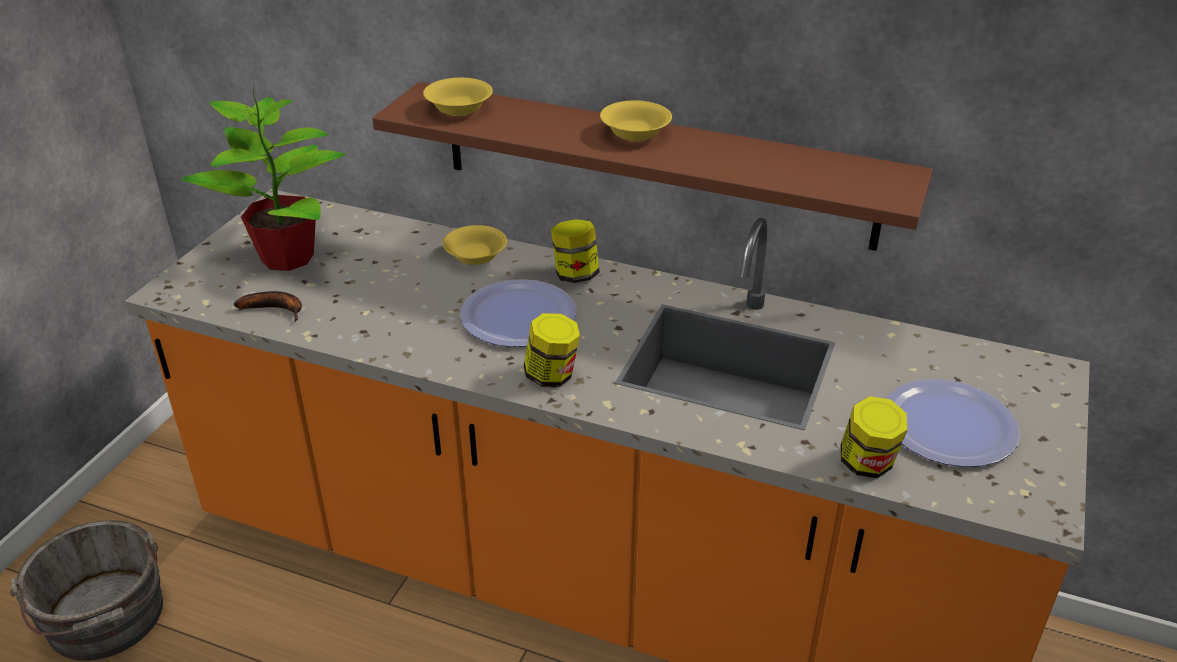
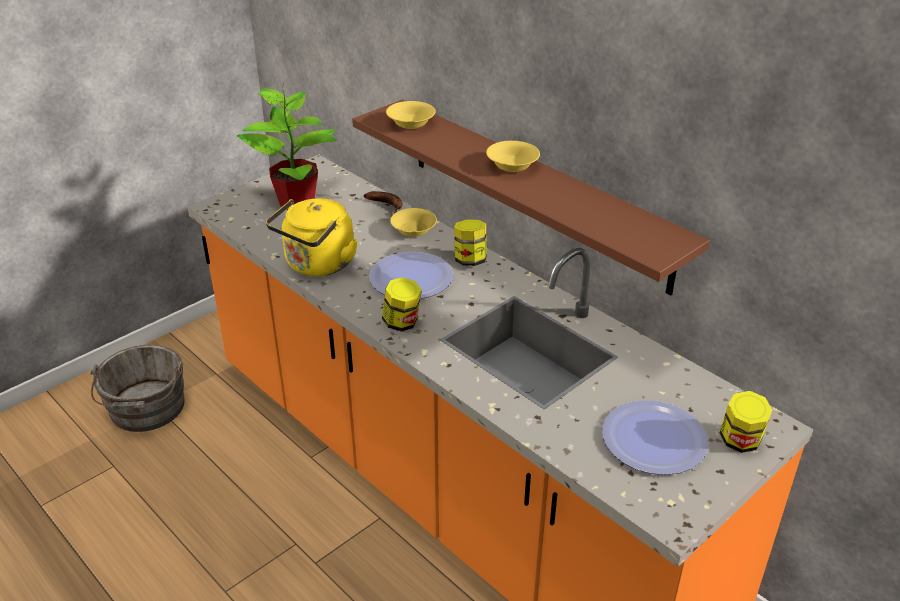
camera: 25 degrees right, 0 degrees up
(276, 309) = (267, 234): banana -> banana (388, 204)
(381, 332) = (317, 265): none -> yellow kettle
(867, 464) = (569, 445): jar -> jar (740, 441)

